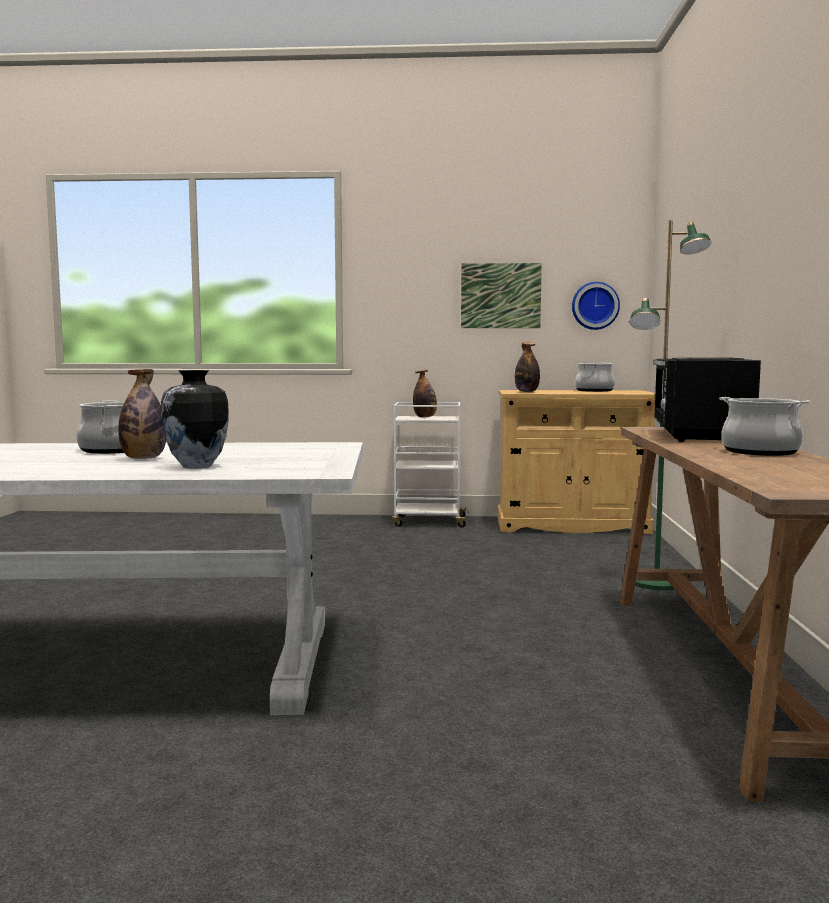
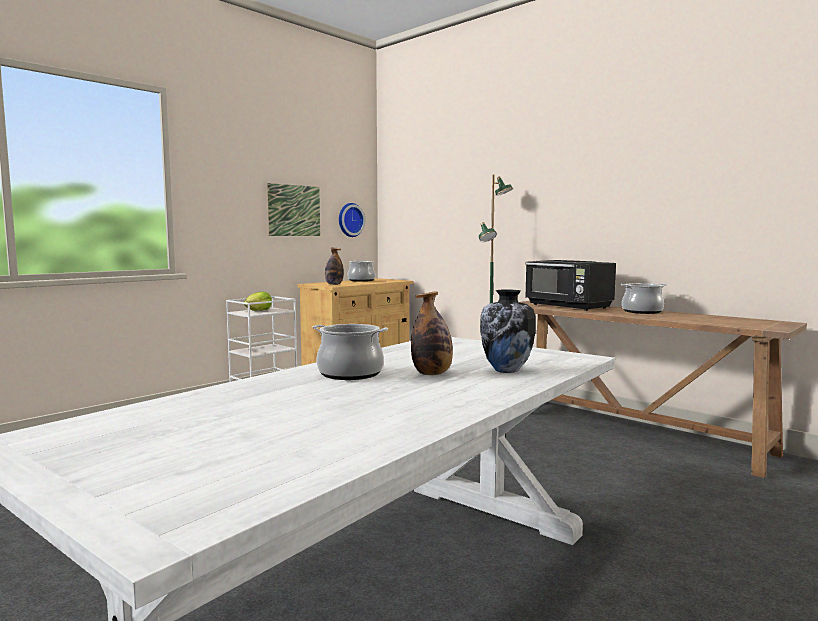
camera: 50 degrees left, 0 degrees up
(425, 417) = (258, 311): bottle -> lettuce

